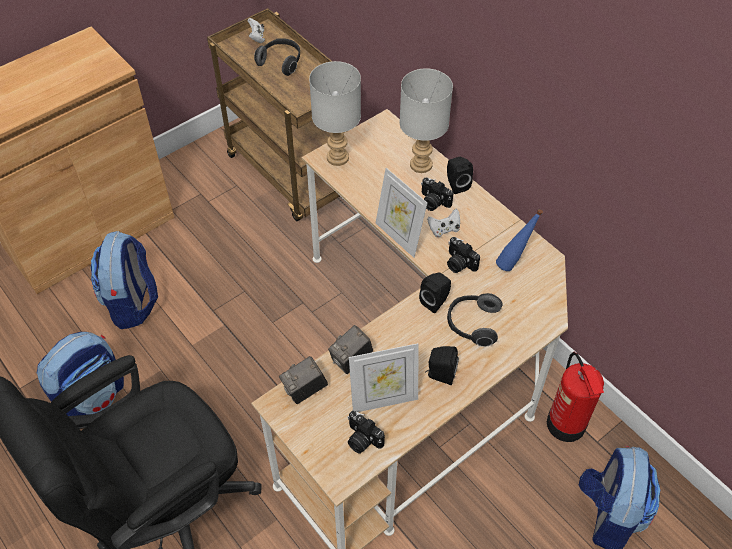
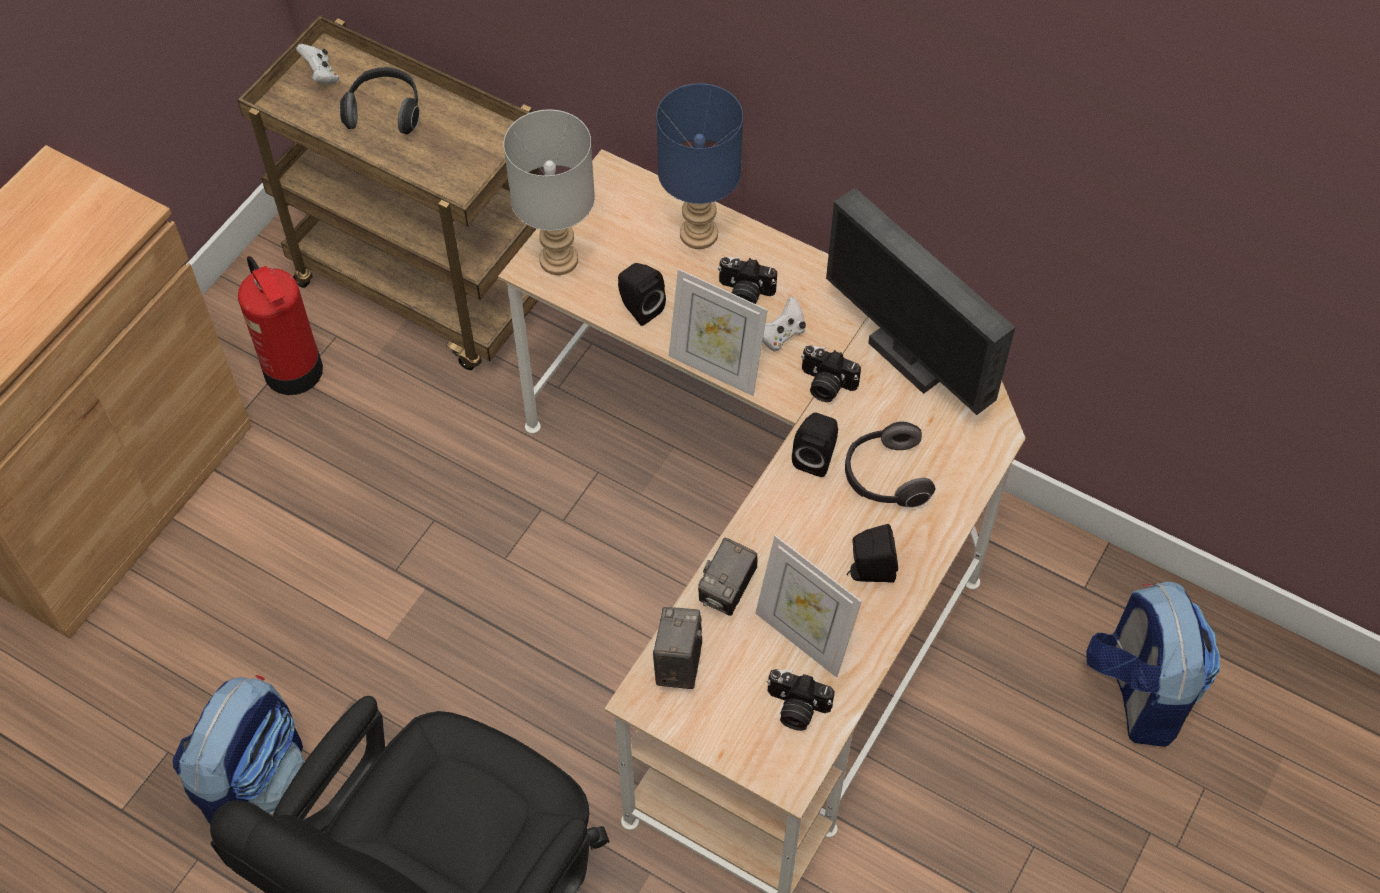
camera: 20 degrees left, 5 degrees up
(133, 303) = (250, 601): backpack -> none
(305, 390) = (678, 662): camera -> camera turned 150 degrees clockwise
(384, 400) = (802, 637): picture frame -> picture frame turned 75 degrees clockwise
(421, 165) = (700, 235): grey table lamp -> blue table lamp
(456, 184) = (768, 252): black speaker -> black speaker (639, 308)
(513, 263) = (907, 359): blue bottle -> monitor
(566, 425) = (1030, 576): fire extinguisher -> fire extinguisher (294, 371)

